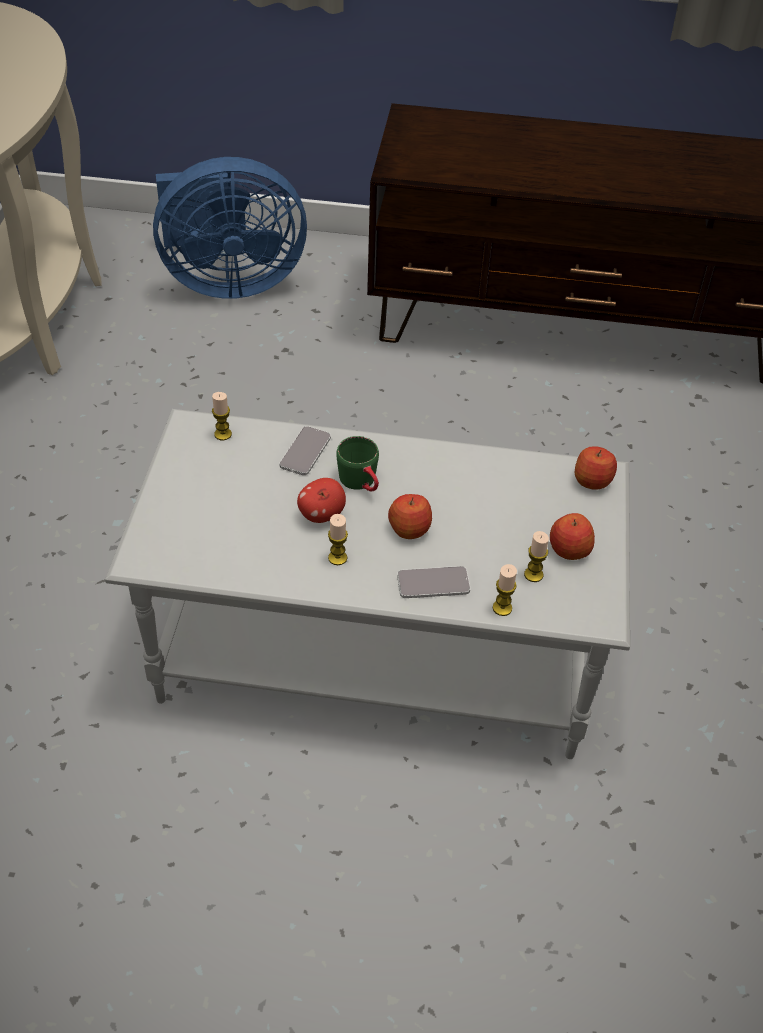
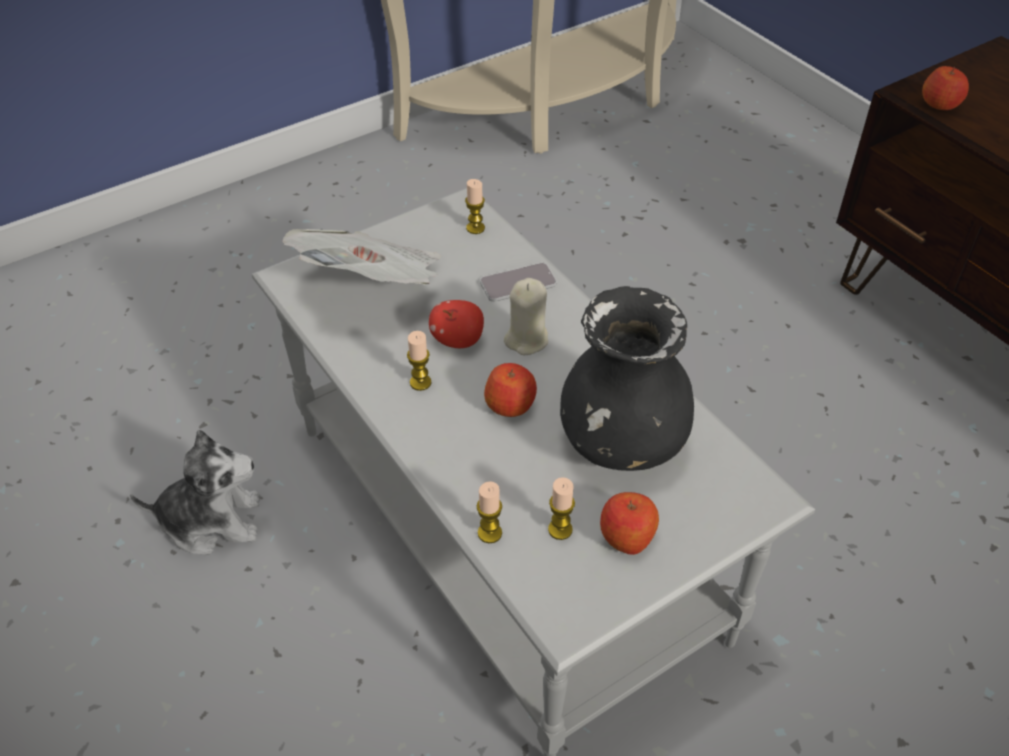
camera: 50 degrees right, 0 degrees up
(170, 819) = (212, 521): none -> plush toy
(212, 521) = (373, 286): none -> newspaper
(228, 281) = (761, 159): blue fan -> none
(362, 483) = (527, 339): green mug -> beige candle
(433, 583) = (464, 463): phone -> none
(497, 501) = (622, 442): none -> black vase
(592, 480) = (745, 495): apple -> apple (940, 104)

